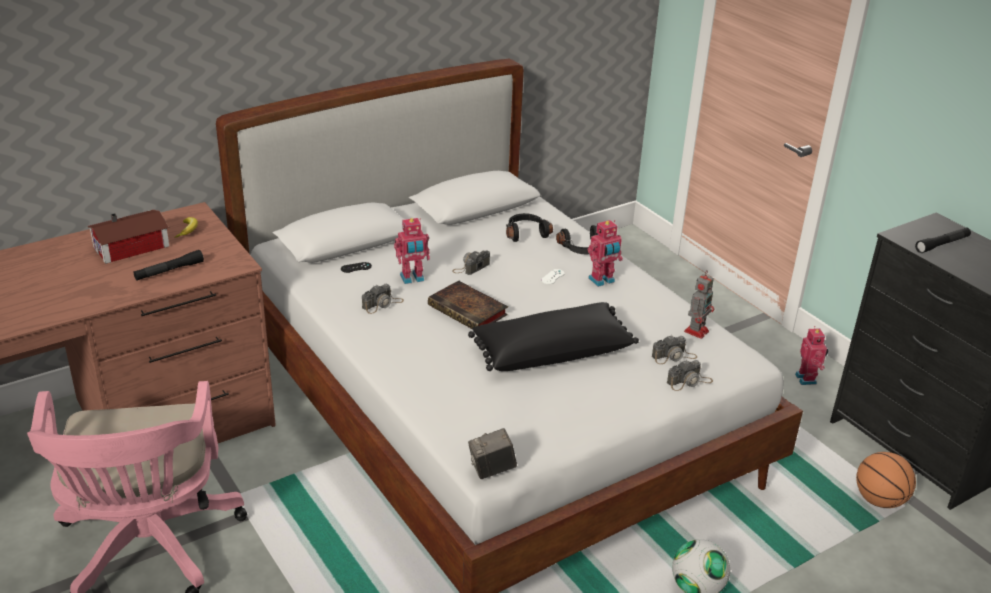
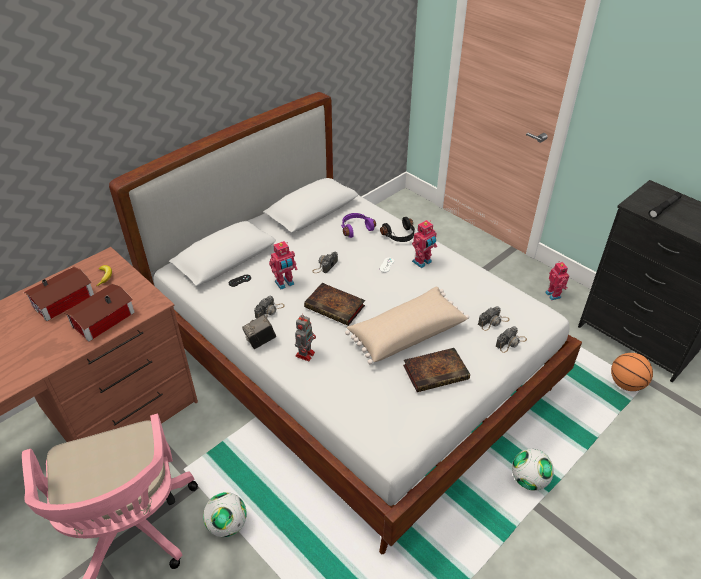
camera: 10 degrees left, 10 degrees up
(169, 271) = (101, 319): black flashlight -> toy house
(272, 565) = (227, 524): none -> football
(492, 470) = (395, 452): camera -> camera (260, 341)
(526, 233) = (355, 228): black headphones -> purple headphones
(551, 352) = (406, 333): black pillow -> beige pillow
(576, 396) = (437, 372): none -> book
(697, 331) = (502, 295): toy robot -> toy robot (305, 353)

